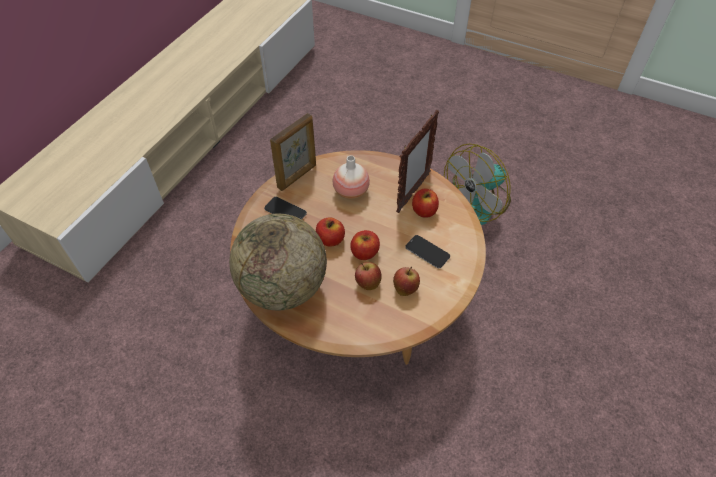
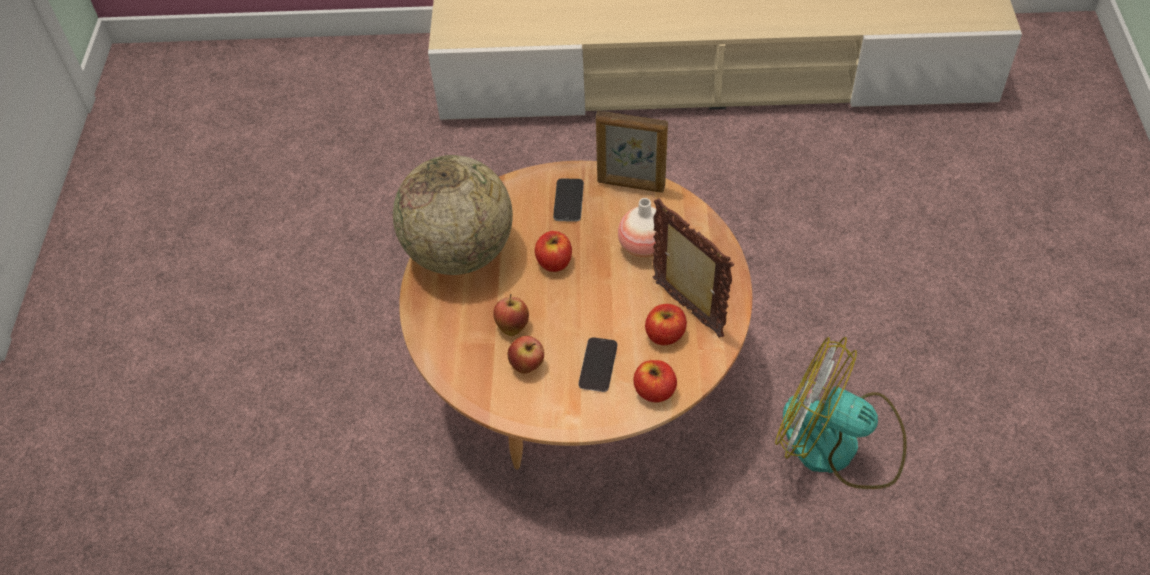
camera: 65 degrees right, 0 degrees up
(364, 252) = (556, 303): apple -> apple (654, 391)
(412, 193) = (687, 310): picture frame -> picture frame turned 135 degrees counterclockwise

